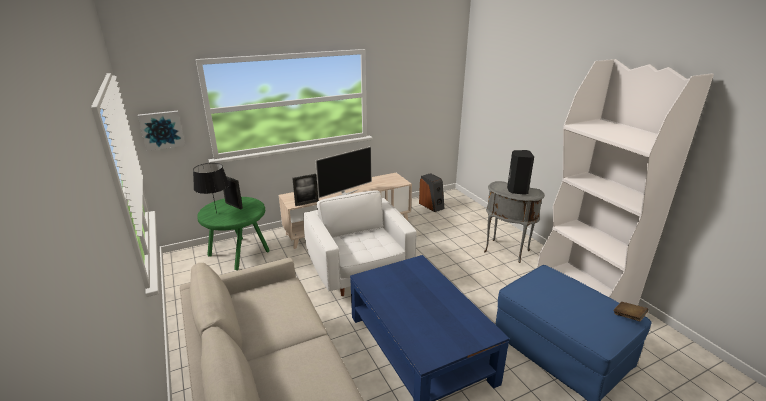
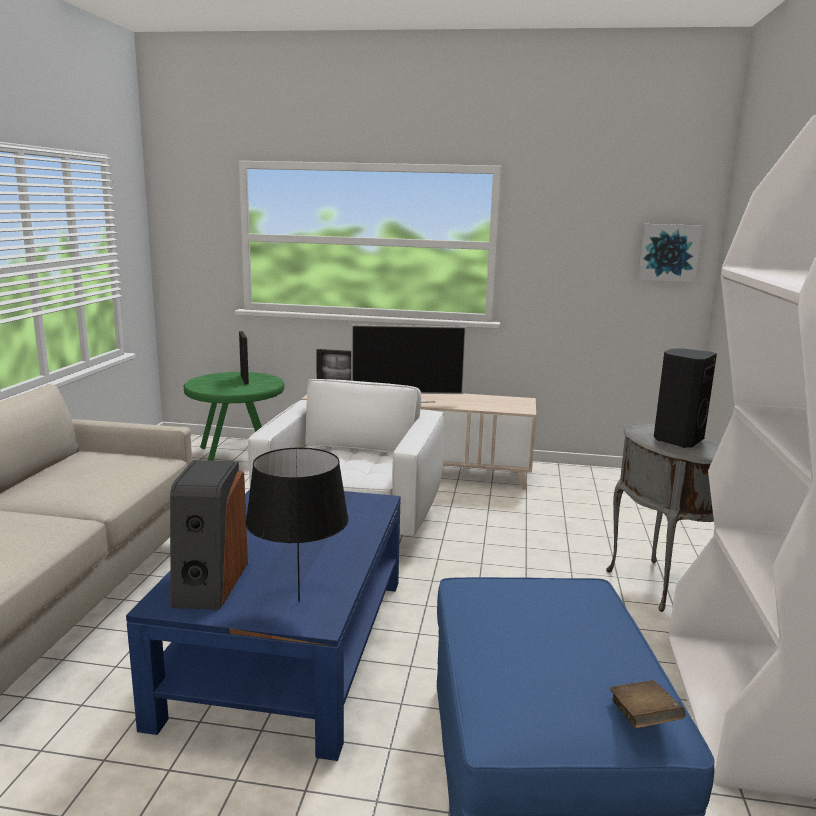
camera: 35 degrees right, 10 degrees down
(162, 130) = (186, 254): picture -> picture (668, 252)
(216, 213) = (213, 381): black table lamp -> black table lamp (299, 602)
(431, 206) = (601, 483): speaker -> speaker (209, 583)

